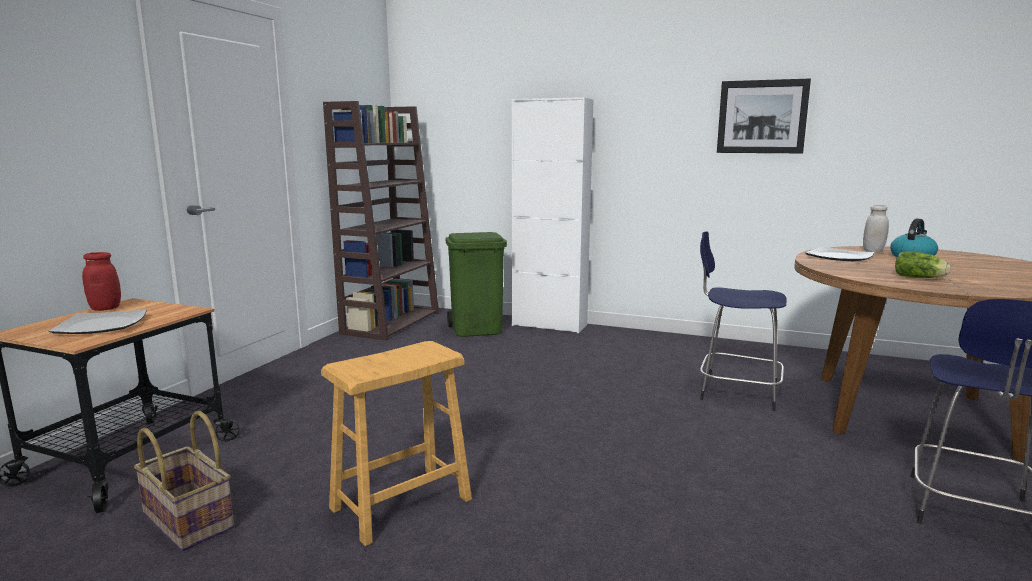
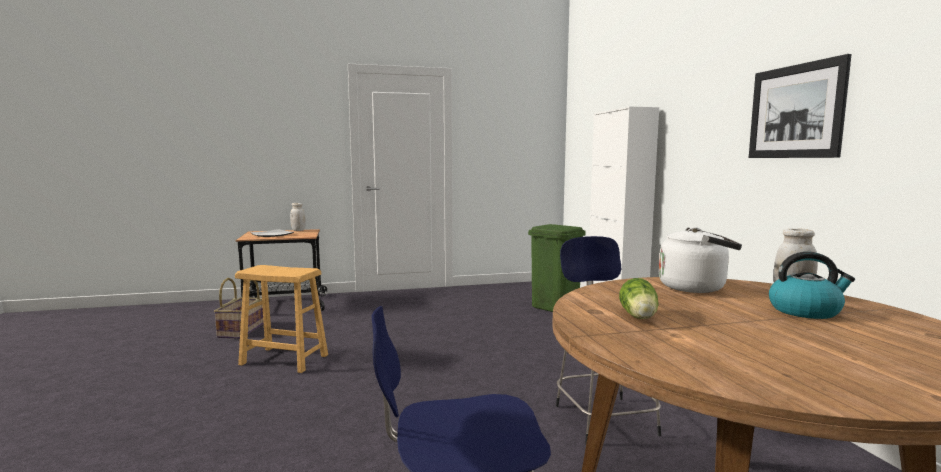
camera: 55 degrees right, 5 degrees down
(105, 308) = (298, 230): red jar -> white jar
(391, 322) = (522, 288): brown bookcase -> none
(839, 257) = (696, 288): plate -> white kettle

